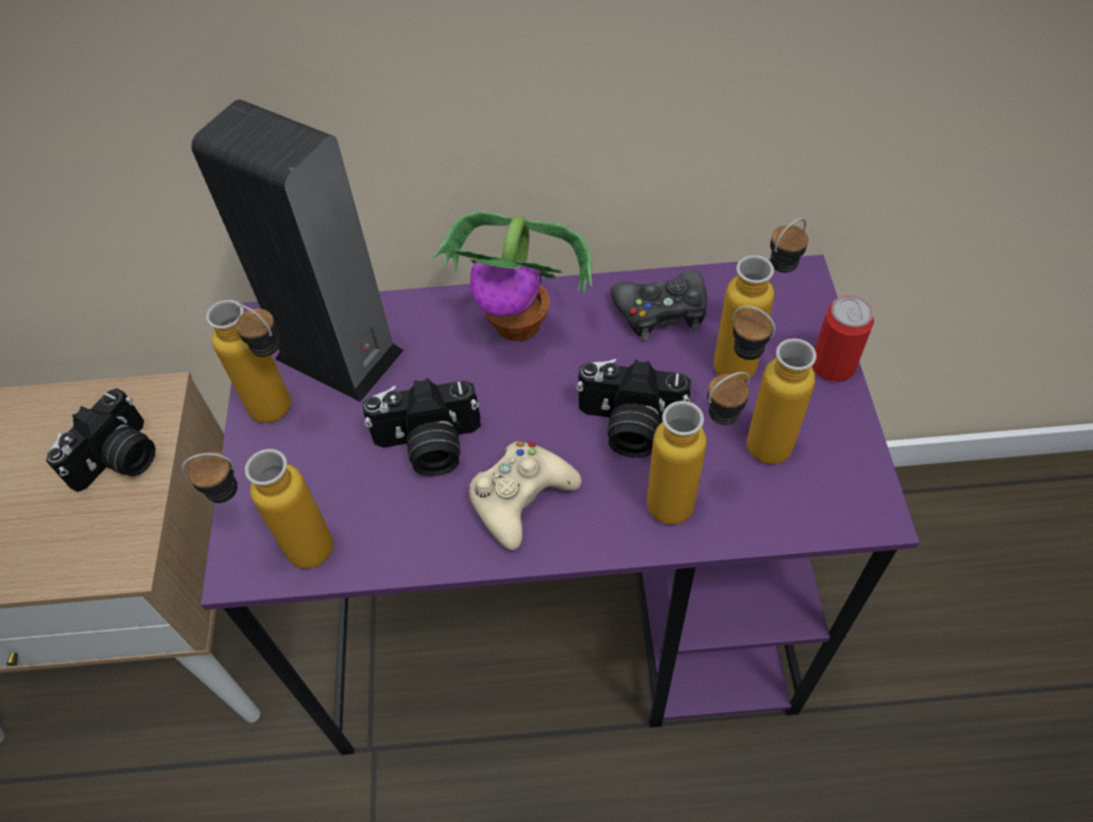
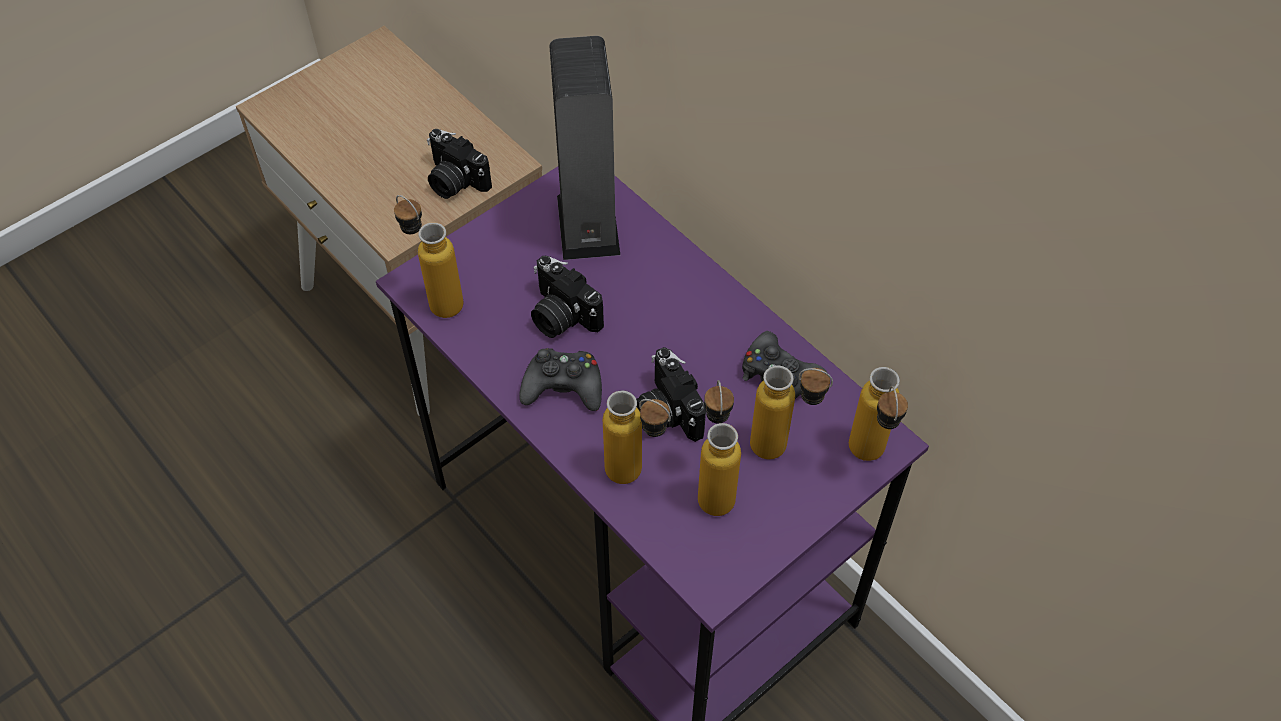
camera: 50 degrees right, 0 degrees up
(120, 460) = (454, 181): camera -> camera turned 45 degrees clockwise
(284, 415) = (522, 229): bottle -> bottle (869, 460)
(519, 323) = (696, 302): potted plant -> none
(521, 498) = (563, 386): beige game controller -> black game controller
(833, 365) = (822, 504): can -> none

